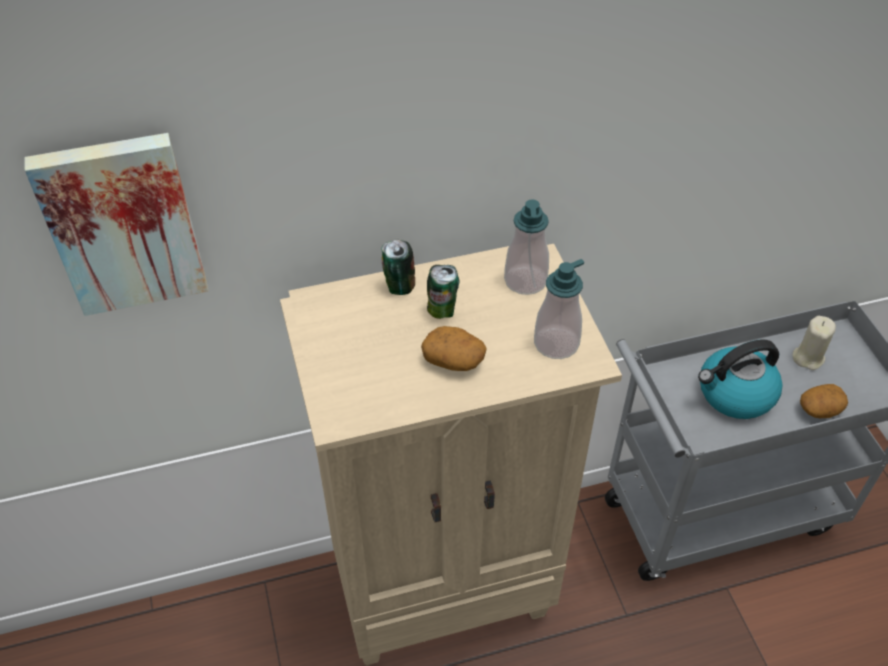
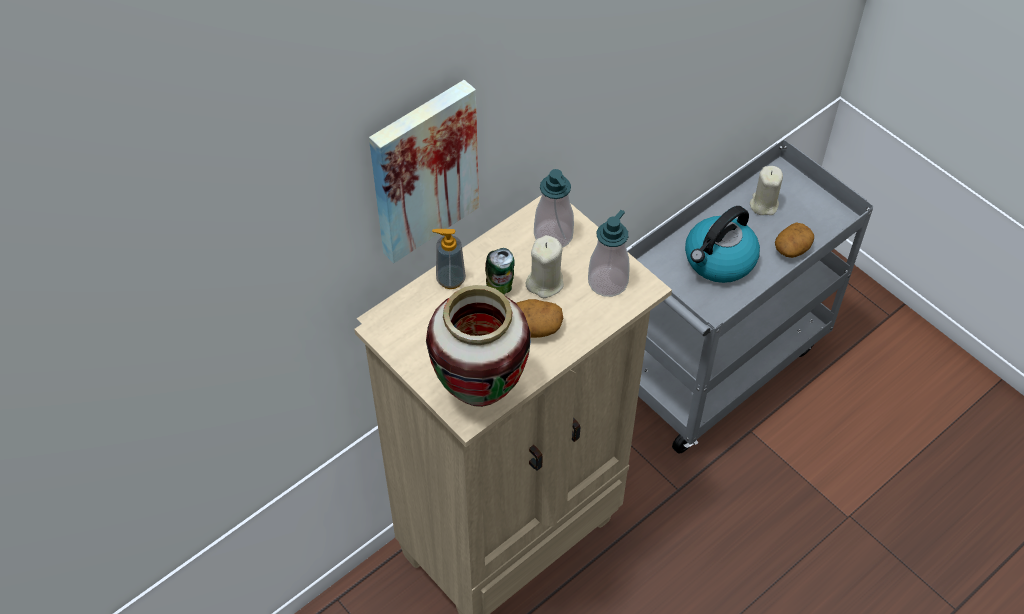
camera: 25 degrees left, 5 degrees up
(123, 223) = (224, 315): picture -> picture (422, 169)
(361, 402) = (481, 392): none -> vase
(399, 286) = (450, 279): can -> soap dispenser
(490, 321) = (545, 282): none -> beige candle

